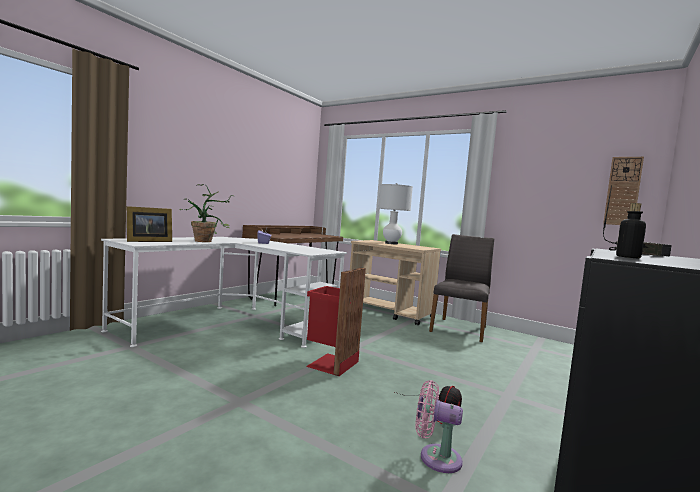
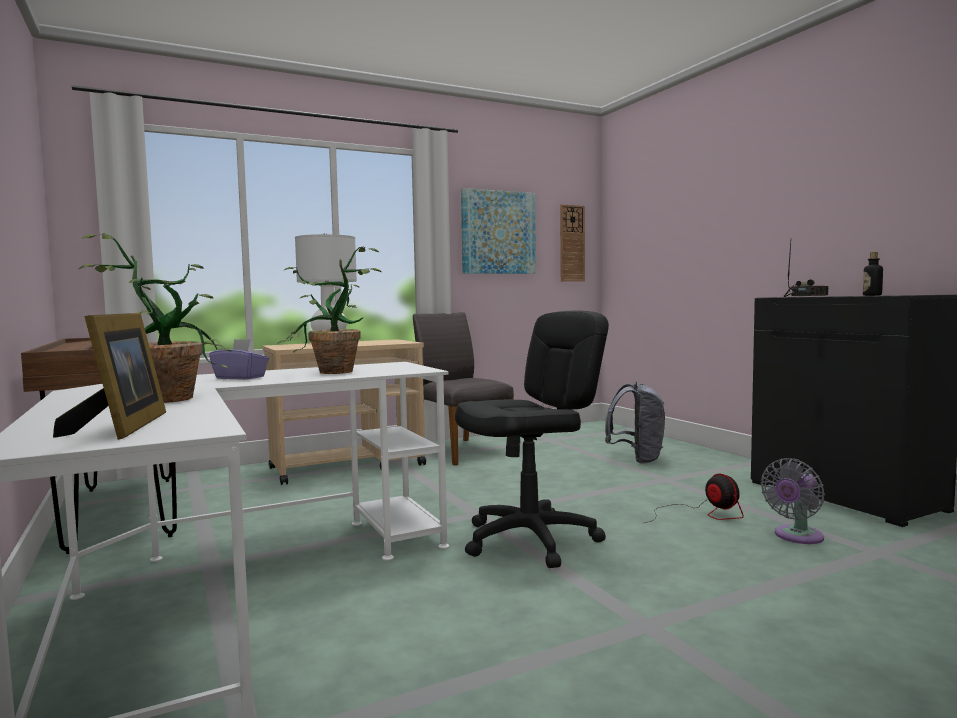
camera: 60 degrees left, 0 degrees up
(287, 247) = (332, 373): none -> potted plant
(330, 363) = (530, 540): red trash can -> black office chair
(436, 457) = (796, 537): pink fan -> grey fan
(540, 182) = (498, 232): none -> picture
(544, 381) = (637, 459): none -> grey backpack

